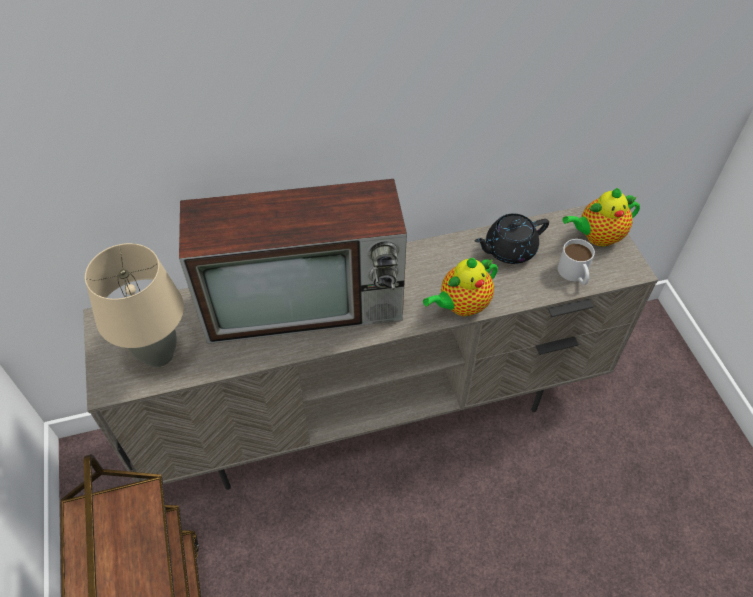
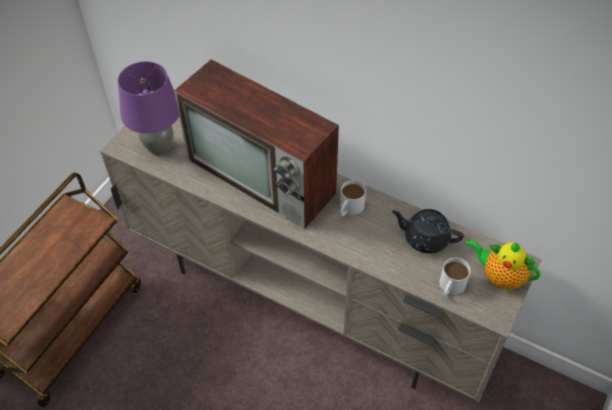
camera: 45 degrees right, 0 degrees up
(158, 354) = (159, 147): beige table lamp -> purple table lamp
(418, 272) = (349, 208): none -> white mug
(461, 306) = (350, 248): teapot -> none

